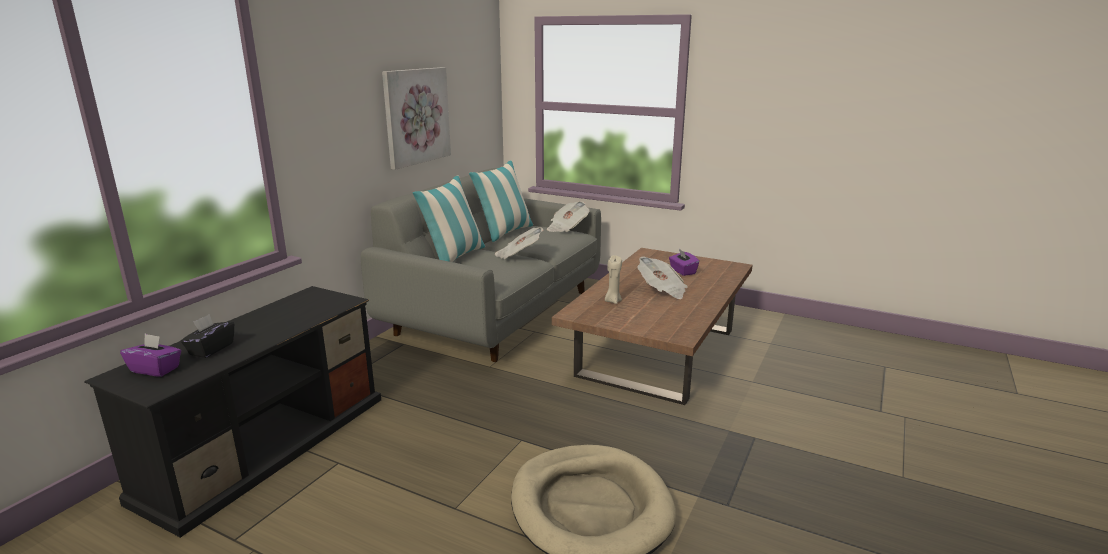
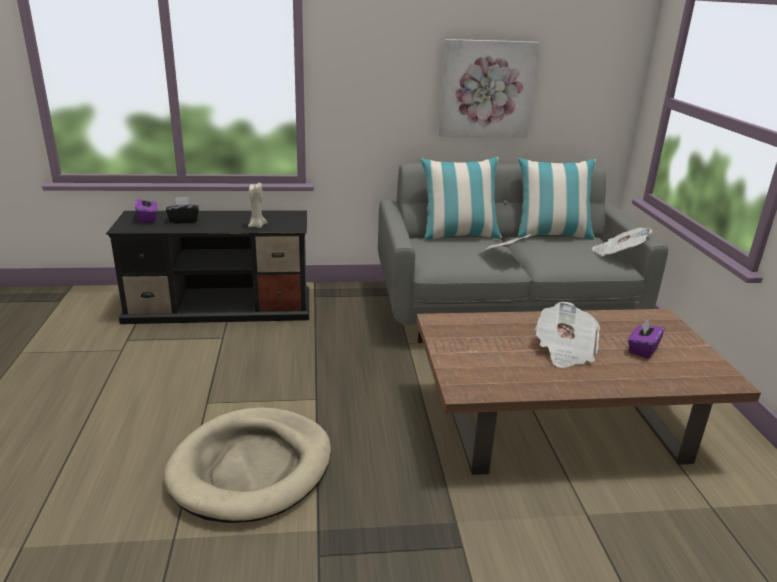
camera: 55 degrees right, 5 degrees up
(612, 301) = (494, 331): beige candle -> beige candle (257, 226)

